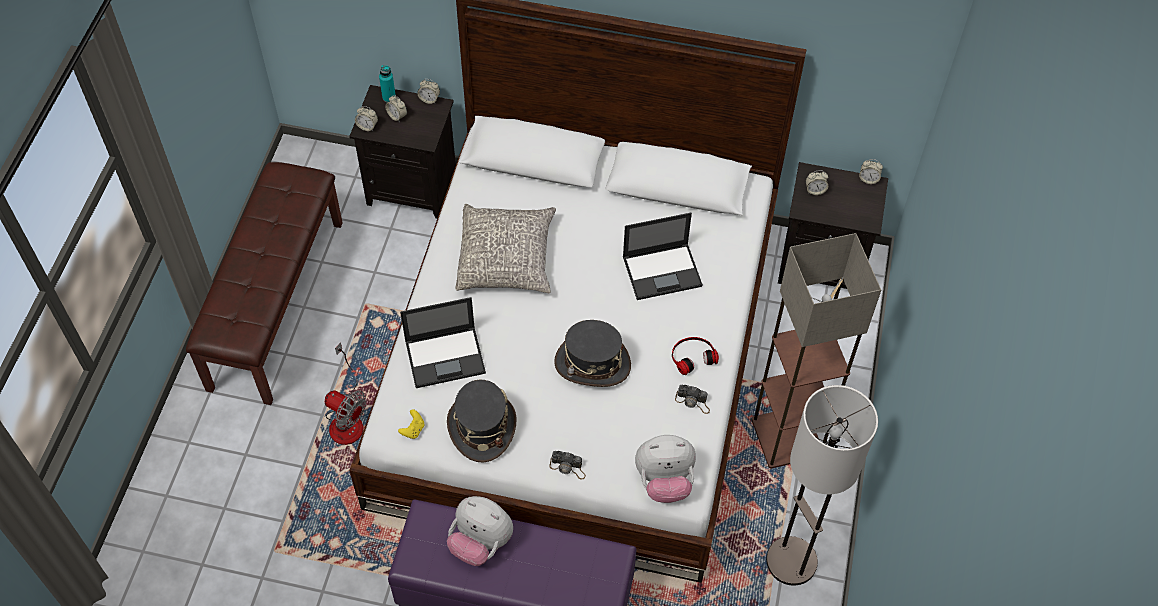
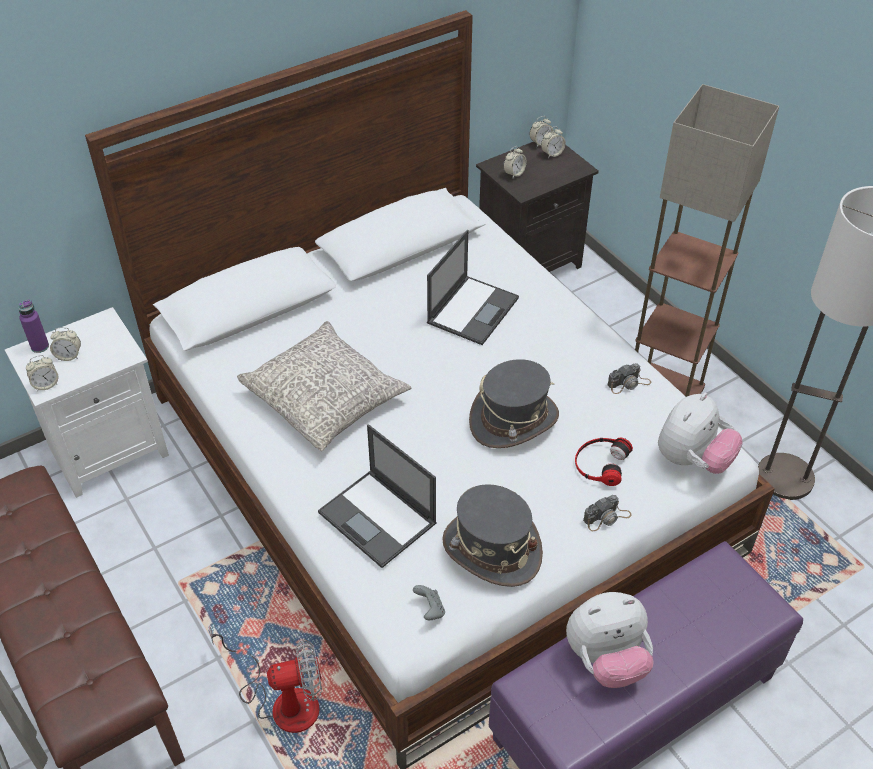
camera: 45 degrees left, 10 degrees down
(389, 97) = (40, 346): turquoise bottle -> purple bottle
(413, 187) = (109, 449): black nightstand -> white nightstand
(413, 430) = (430, 610): yellow game controller -> grey game controller
(429, 99) = (87, 321): alarm clock -> alarm clock (552, 154)
(446, 356) = (378, 518): laptop -> laptop turned 105 degrees clockwise
(692, 356) = (581, 351): headphones -> headphones (600, 463)

